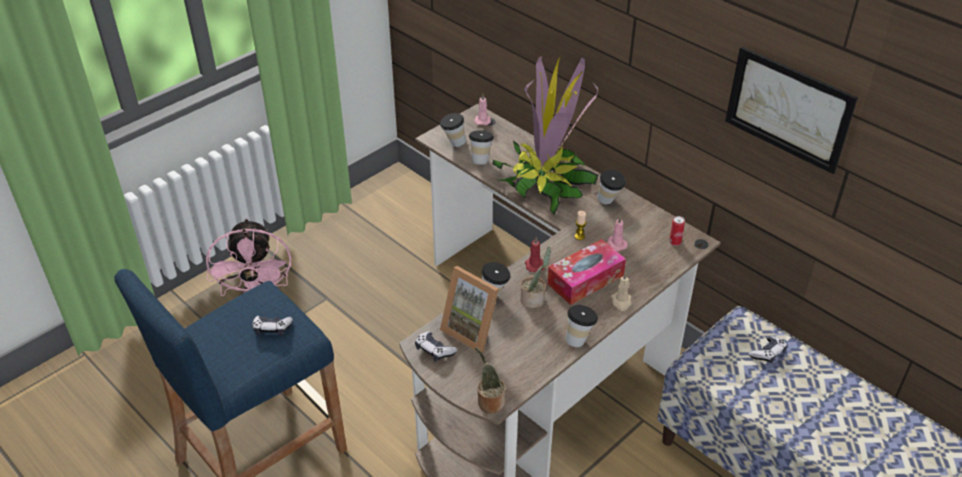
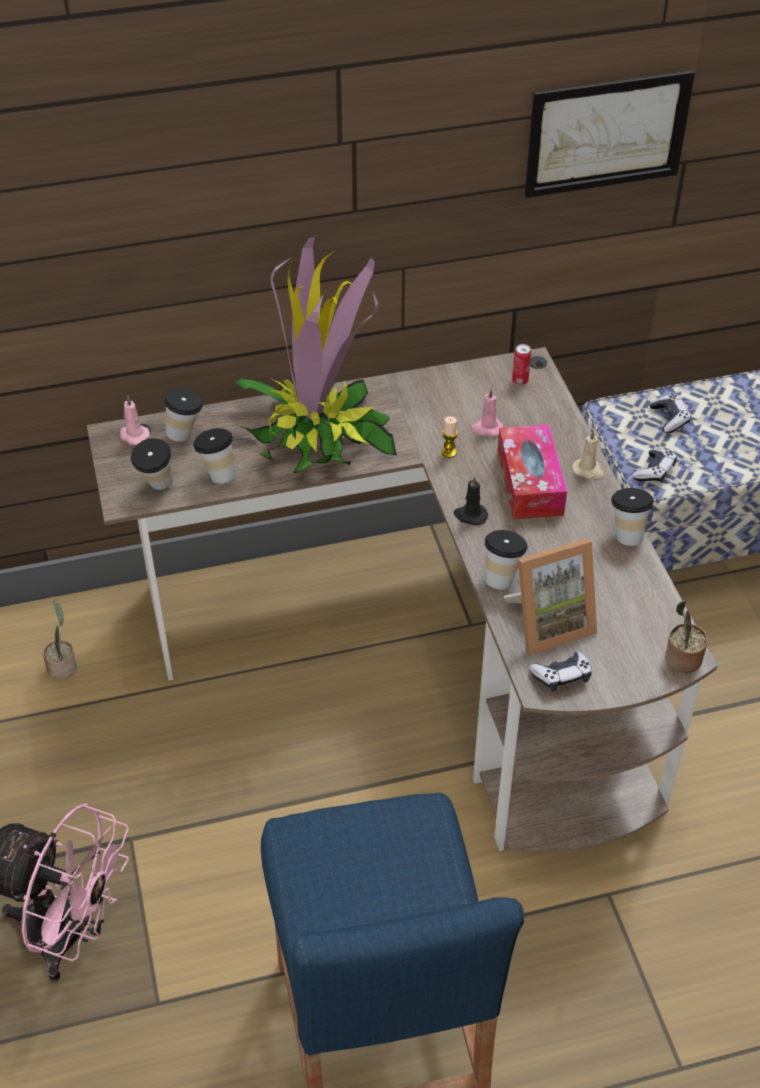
camera: 60 degrees left, 5 degrees up
(272, 329) = (390, 847): game controller -> game controller (654, 471)
(534, 265) = (470, 515): red candle -> black candle
(534, 299) = (533, 543): potted plant -> potted plant (63, 665)
(609, 202) = (406, 398): cup -> cup (186, 434)

